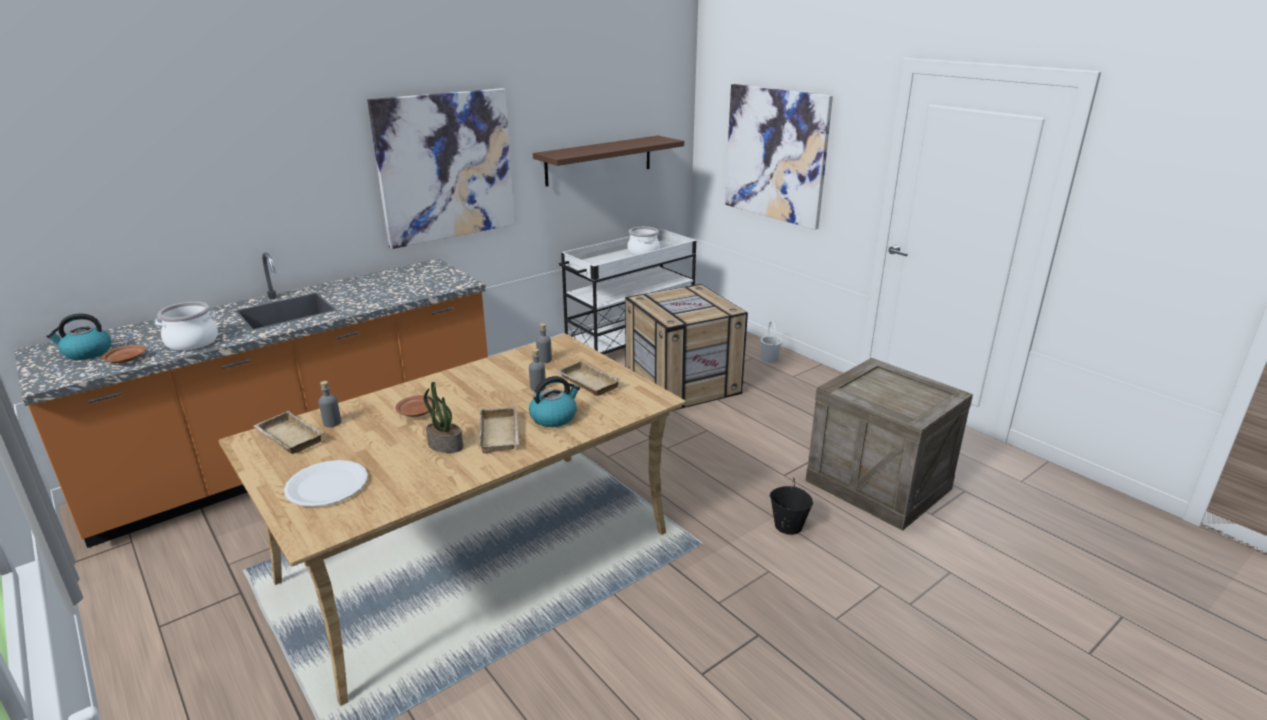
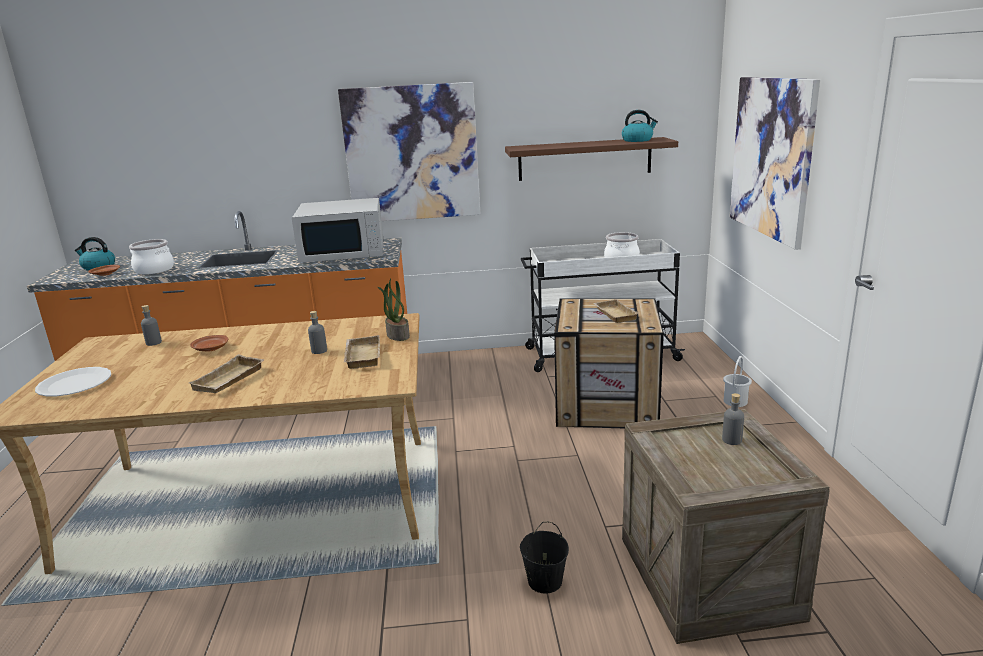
camera: 35 degrees right, 5 degrees down
(287, 438) = (115, 346): beige tray -> beige tray (613, 314)
(406, 283) = (344, 251): none -> white microwave
(444, 445) = (182, 377): potted plant -> potted plant (397, 335)
(544, 360) = (363, 330): grey bottle -> grey bottle (732, 440)
(554, 417) = (288, 377): kettle -> kettle (637, 140)

